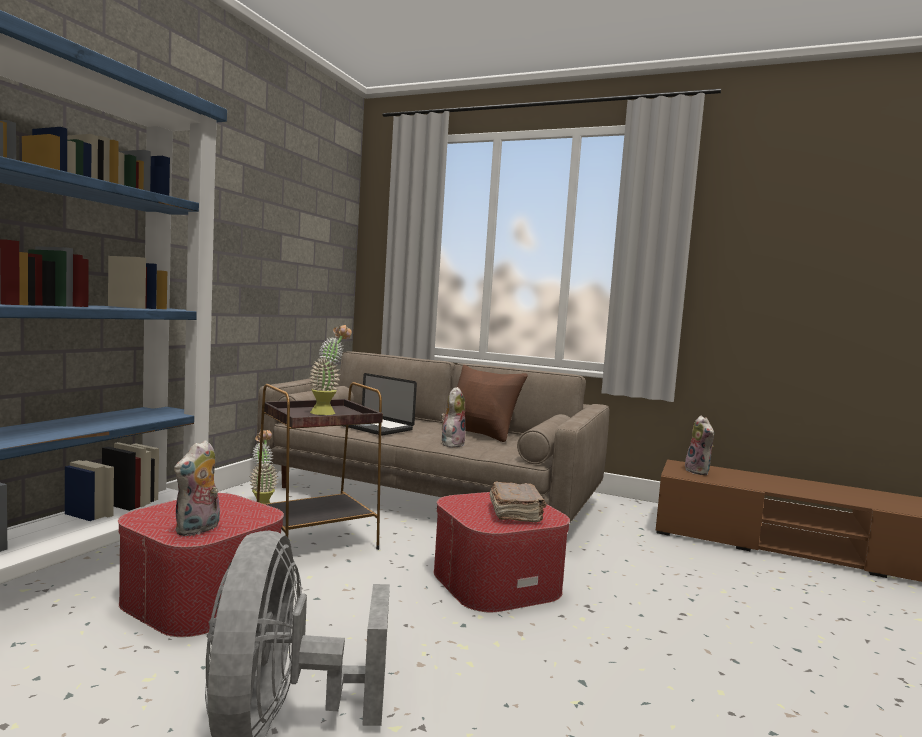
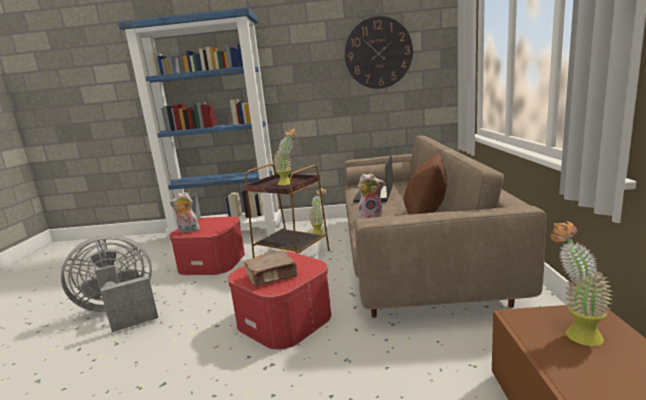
camera: 70 degrees right, 10 degrees up
(295, 233) = (378, 53): none -> wall clock
(699, 472) = (574, 332): plush toy -> potted plant

